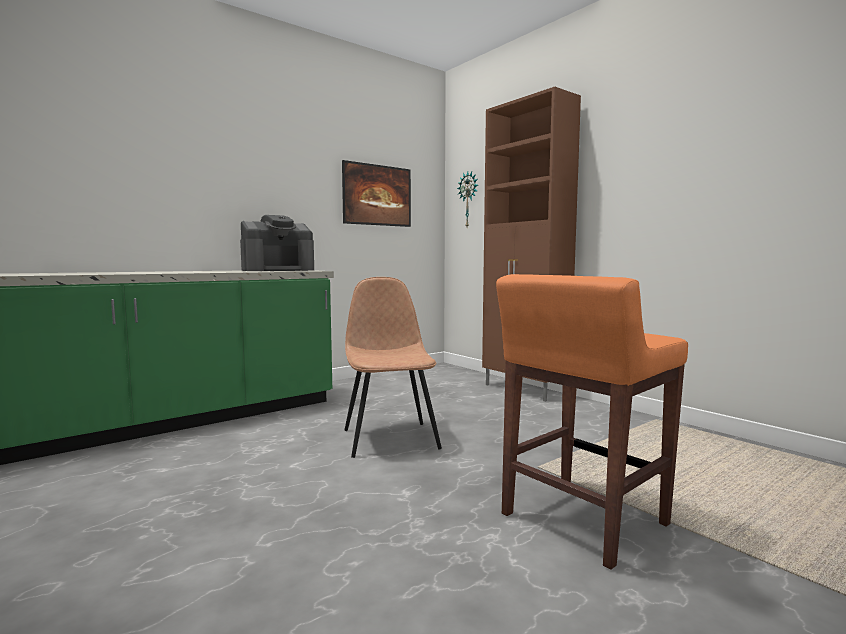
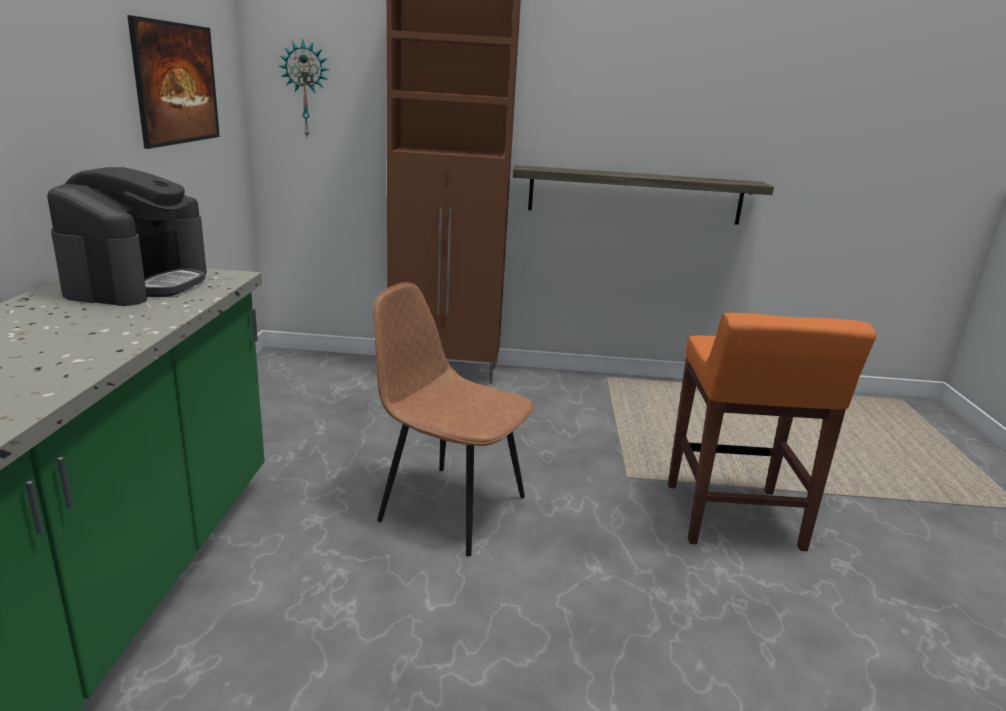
camera: 50 degrees left, 15 degrees up
(678, 245) = (635, 195): none -> shelf

